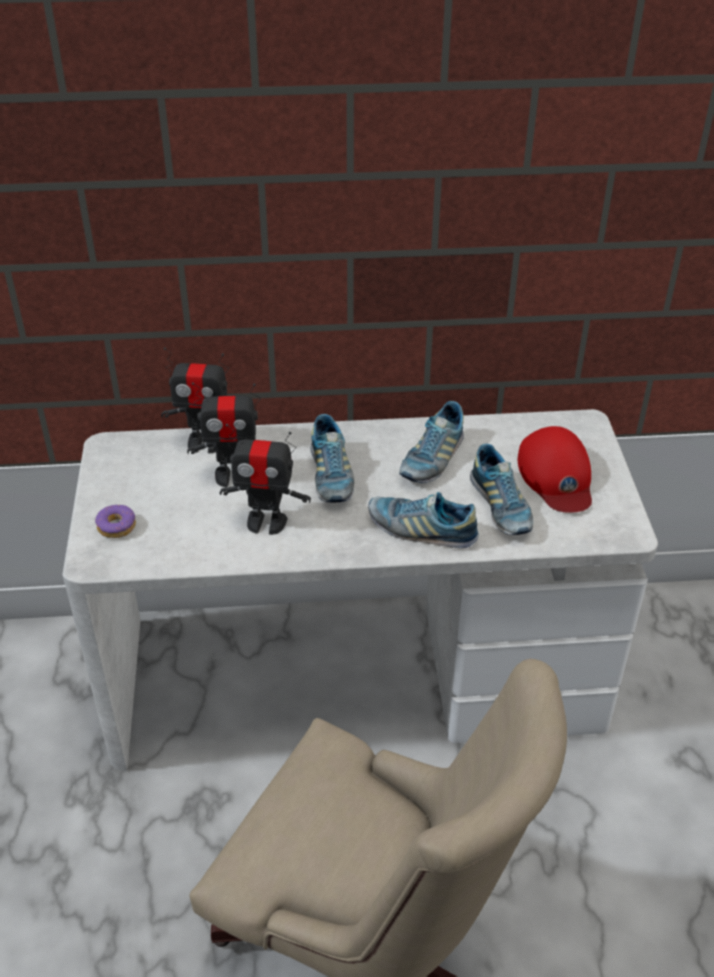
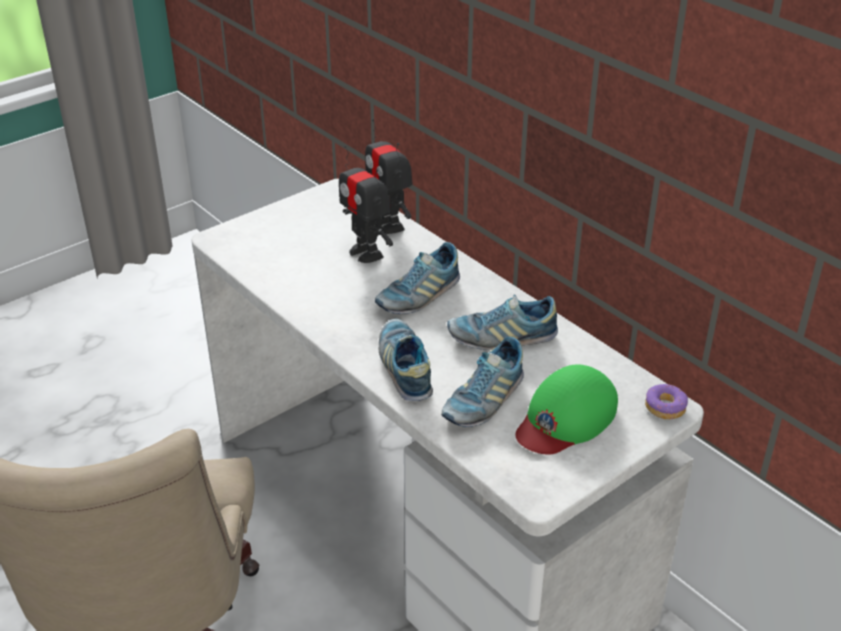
camera: 55 degrees right, 5 degrees down
(117, 526) = (260, 231): donut -> donut (665, 407)
(266, 522) = (331, 290): toy robot -> none
(556, 476) = (565, 418): red cap -> green cap

